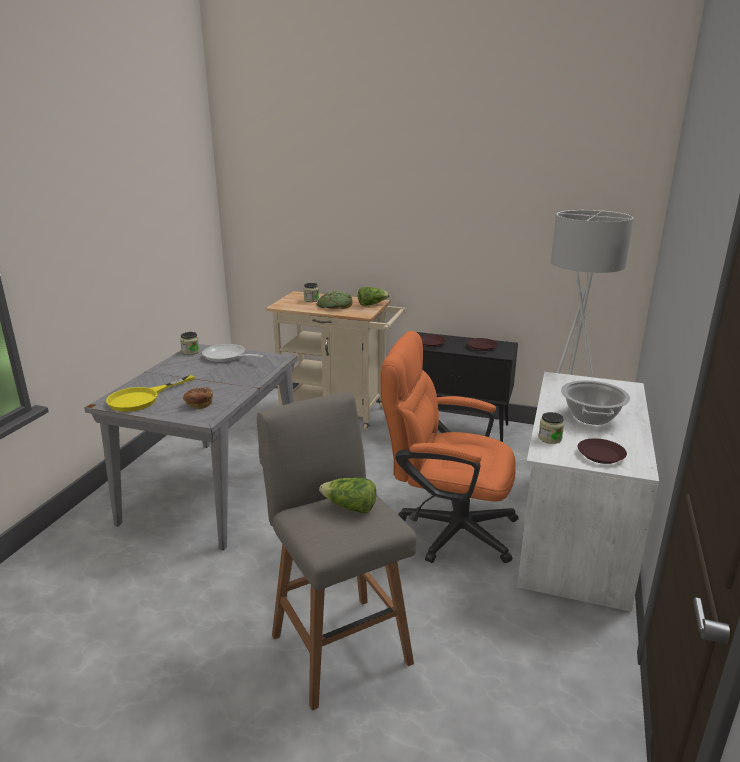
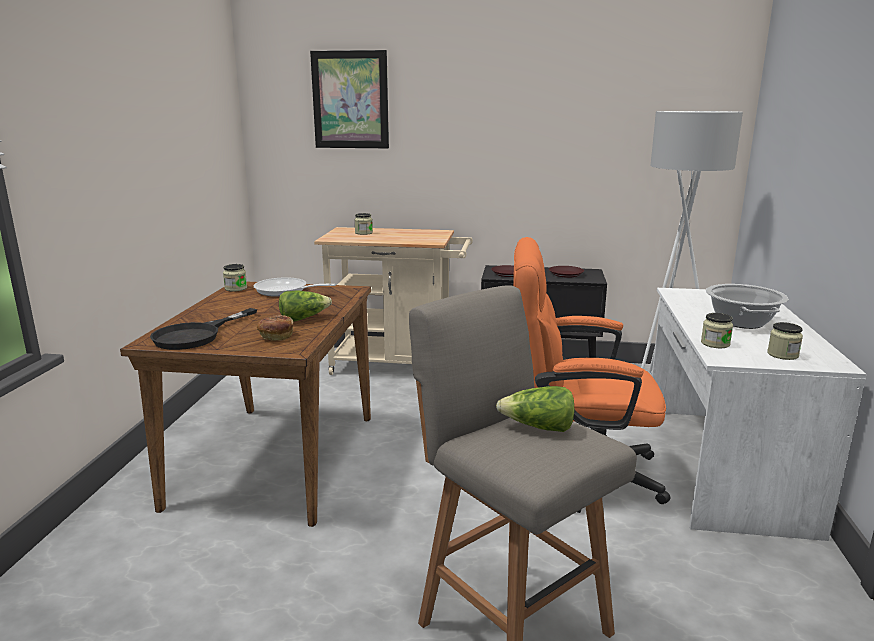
camera: 10 degrees left, 5 degrees down
(142, 398) = (196, 335): yellow frying pan -> black frying pan
(213, 491) = (276, 460): grey dining table -> brown dining table
(305, 184) = (350, 100): none -> picture
(335, 305) = (394, 236): bread -> none
(372, 304) = (436, 234): lettuce -> lettuce (303, 318)
(600, 455) = (782, 355): brown plate -> jar

